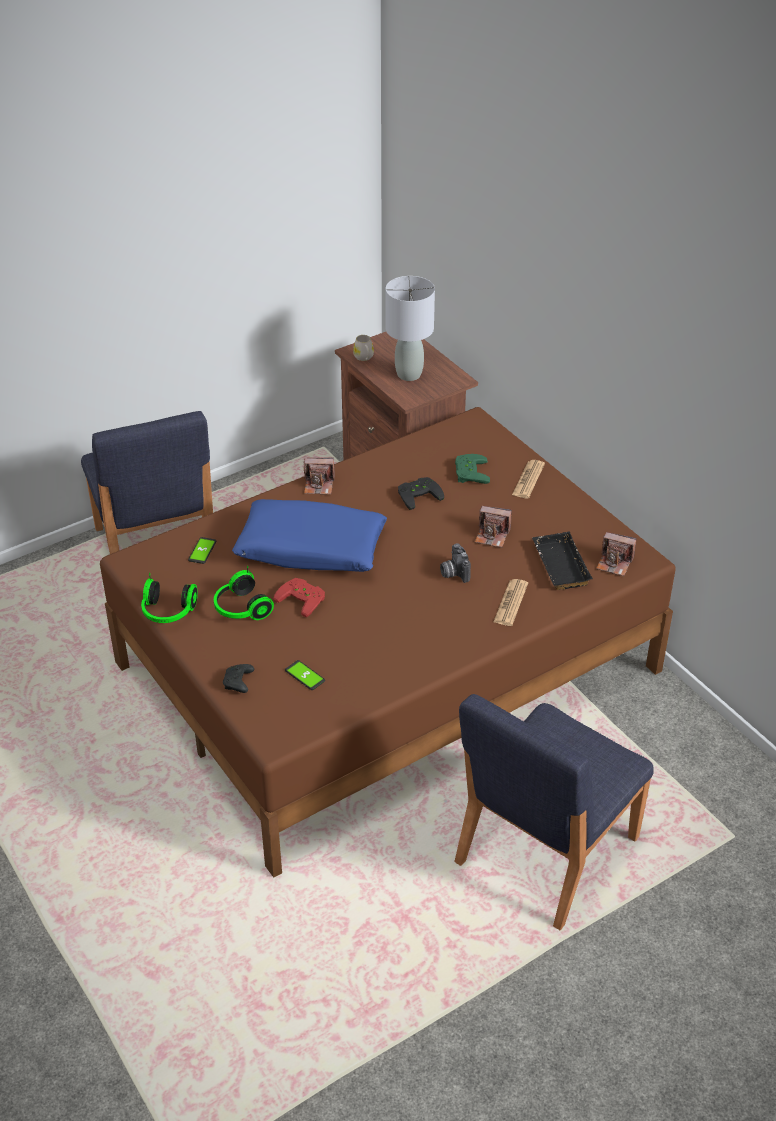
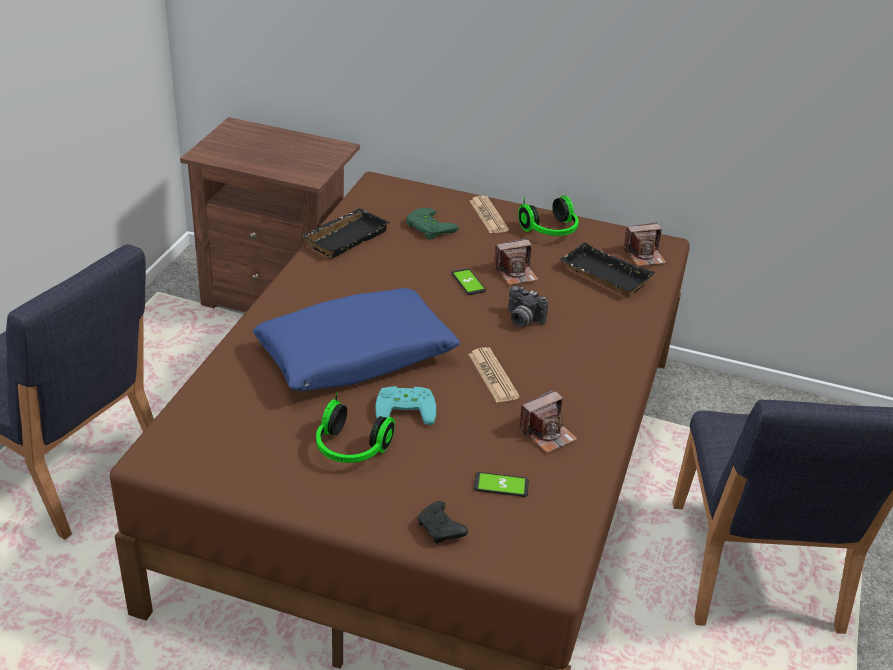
camera: 40 degrees left, 5 degrees down
(168, 612) = (269, 493): headphones -> headphones (551, 231)
(202, 551) = (235, 408): phone -> phone (468, 282)
(303, 598) = (405, 407): red game controller -> turquoise game controller
(319, 485) = (292, 292): camera -> camera (547, 434)
(364, 358) = (221, 156): white mug -> none
(399, 456) = (345, 237): none -> black tray
(409, 374) = (285, 157): grey table lamp -> none
(418, 494) = (404, 264): black game controller -> none
(510, 603) = (605, 325): newspaper -> newspaper (493, 376)

